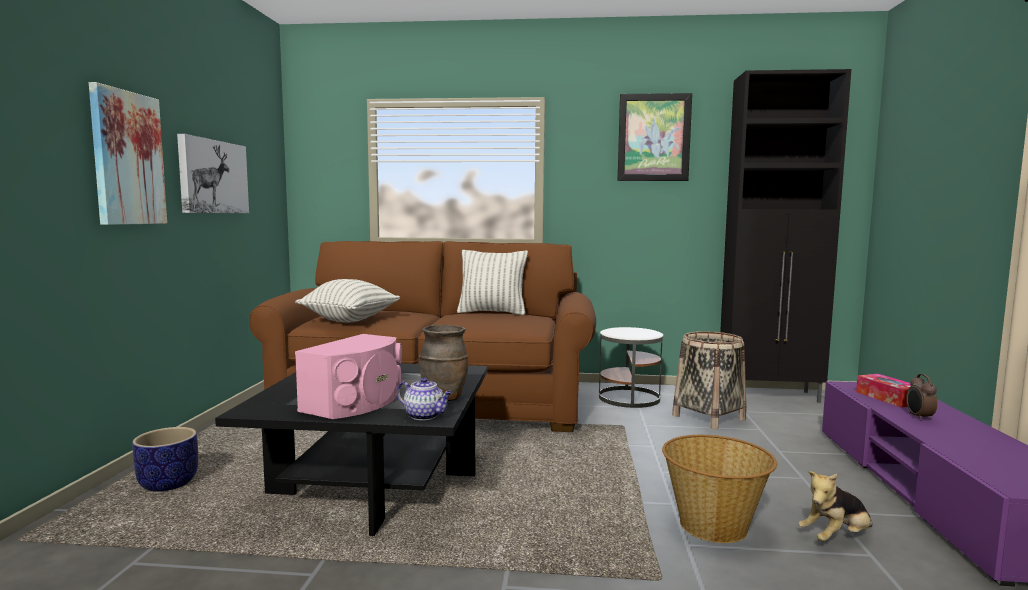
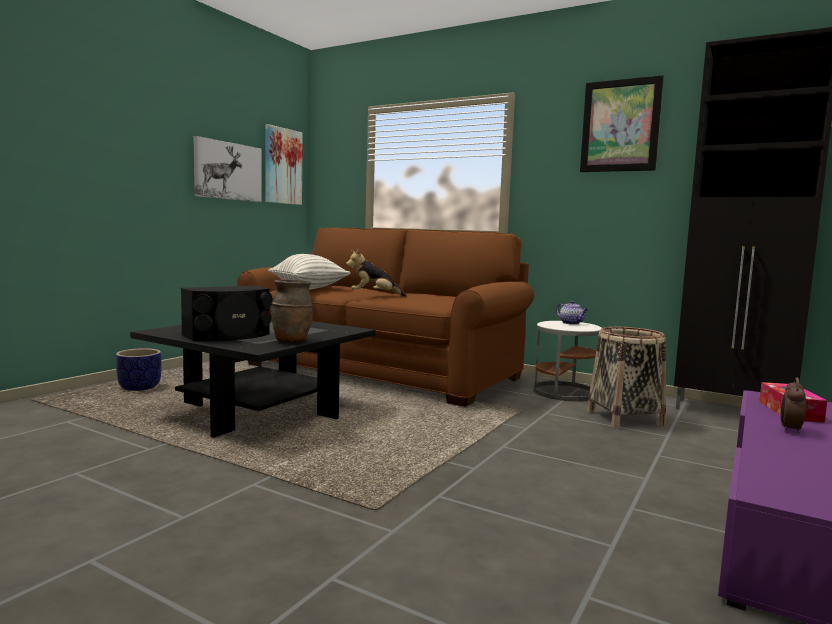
camera: 25 degrees right, 0 degrees up
(127, 158) = (145, 152): picture -> picture (282, 166)
(356, 402) = (228, 335): pink speaker -> black speaker
(425, 416) = (254, 347): teapot -> teapot (571, 323)
(492, 312) = (433, 294): pillow -> none
(714, 526) = (485, 490): basket -> none
(836, 538) = (597, 525): plush toy -> plush toy (374, 295)

